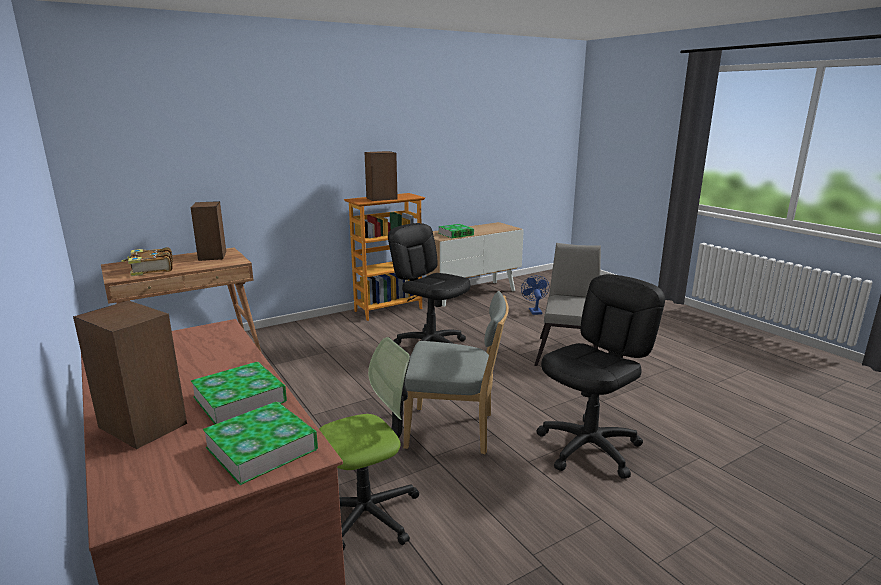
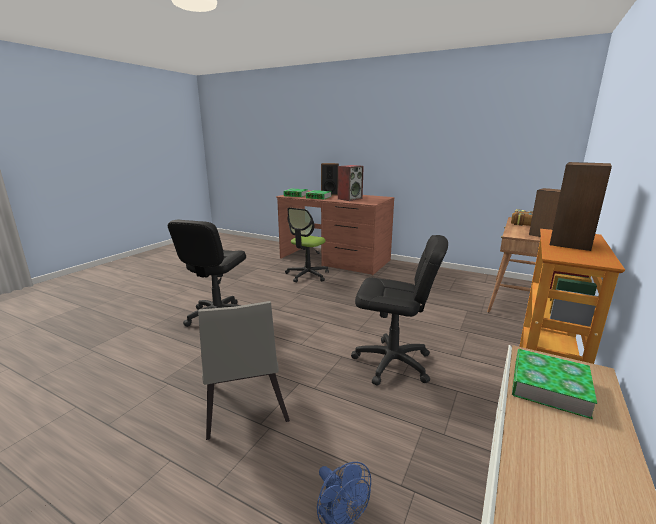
camera: 150 degrees right, 0 degrees up
(196, 363) = (350, 198): none -> speaker
(454, 431) = (300, 305): grey chair -> none

